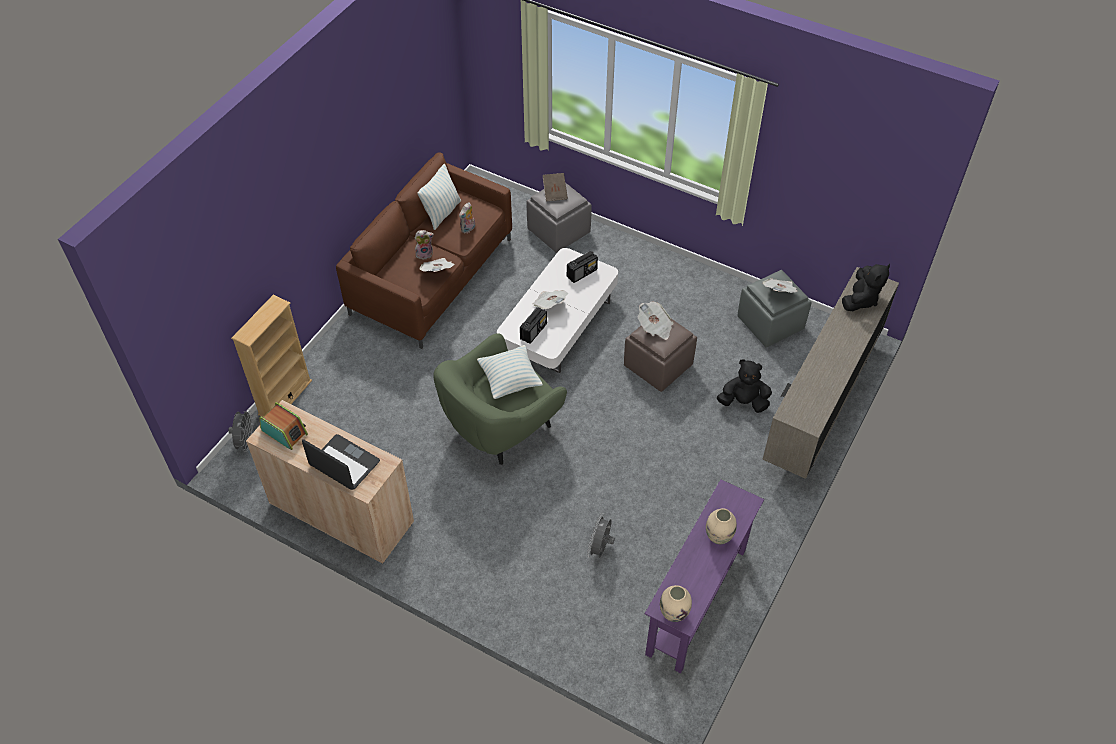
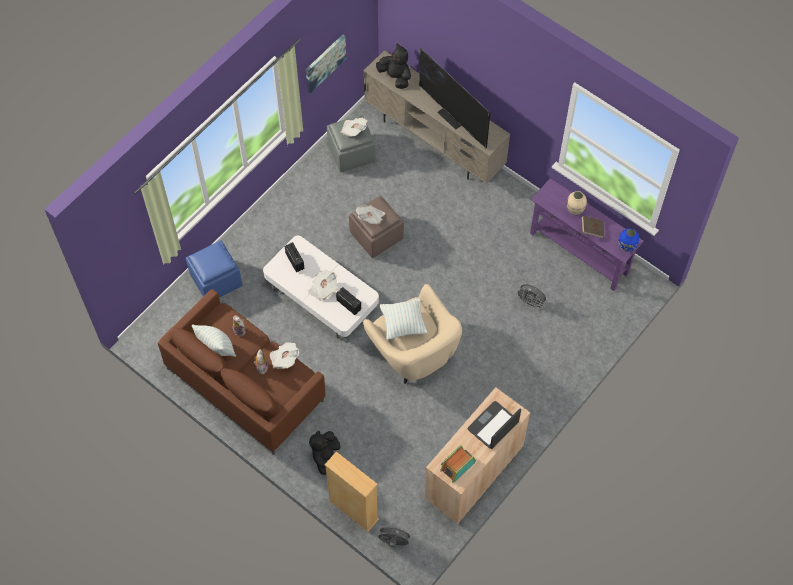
camera: 80 degrees left, 10 degrees up
(500, 427) = (414, 352): green armchair -> beige armchair
(555, 192) = (206, 262): brown book -> brown book (592, 229)
(558, 231) = (216, 281): grey ottoman -> blue ottoman
(674, 612) = (626, 246): beige vase -> blue vase
(743, 402) = (422, 188): black plush toy -> black plush toy (325, 456)
(817, 189) = (325, 63): none -> picture
(821, 368) = (452, 117): none -> television

